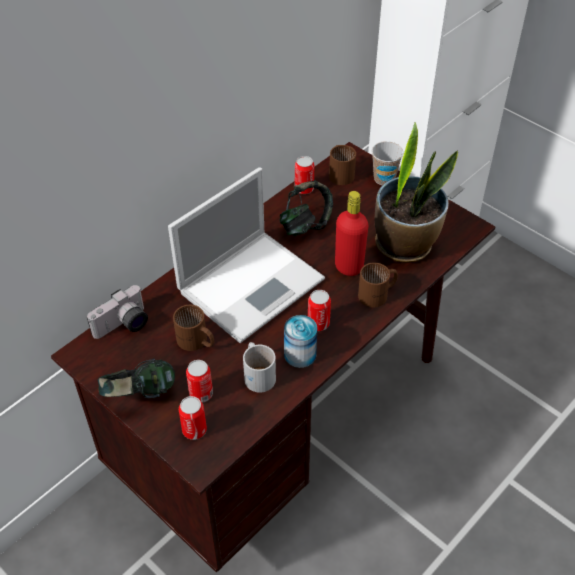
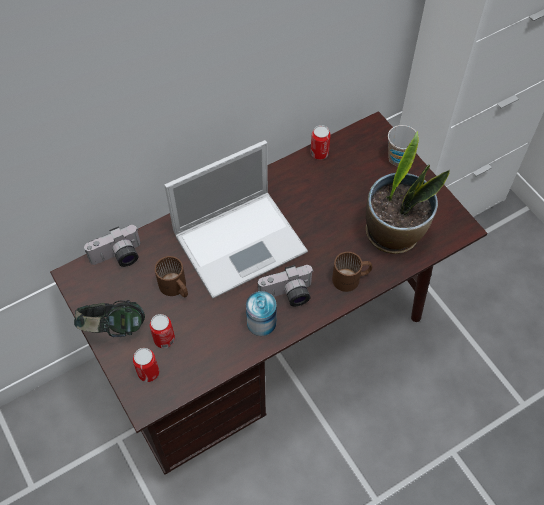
camera: 15 degrees right, 10 degrees up
(259, 373) = (220, 332): white mug -> none
(305, 224) = (308, 191): headphones -> none
(318, 323) = (287, 295): can -> camera
(341, 172) = (359, 143): brown mug -> none
(349, 266) = (334, 244): red bottle -> none

